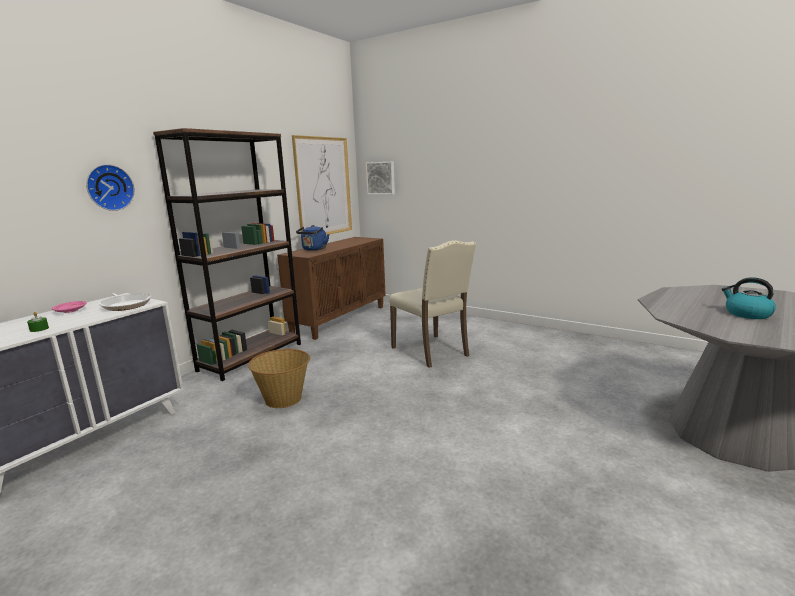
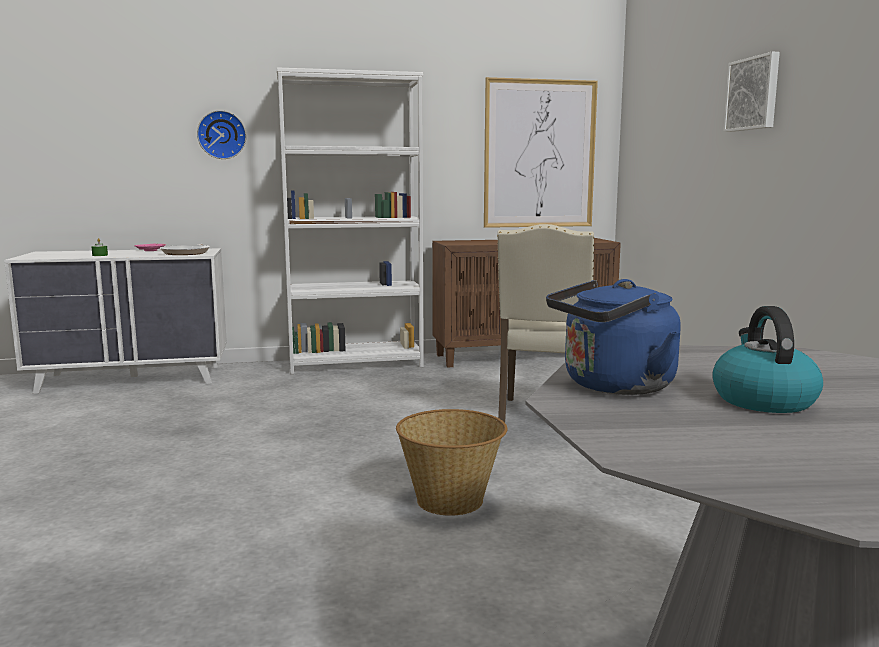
camera: 45 degrees right, 5 degrees down
(251, 357) = (356, 363): brown bookcase -> white bookcase
(283, 398) = (298, 403): basket -> basket (451, 500)
(314, 249) = (485, 241): blue kettle -> blue kettle (613, 386)
(381, 178) = (640, 143): picture -> picture (753, 94)

